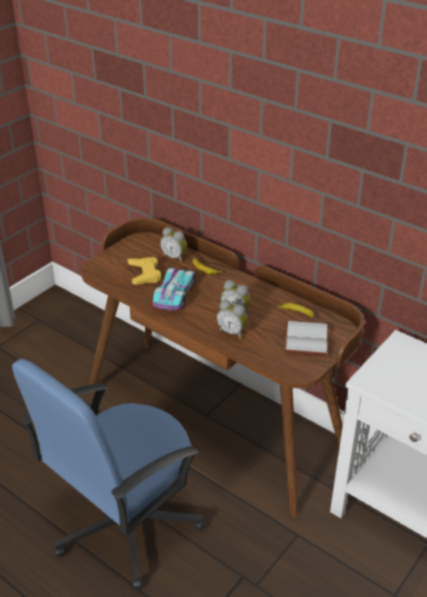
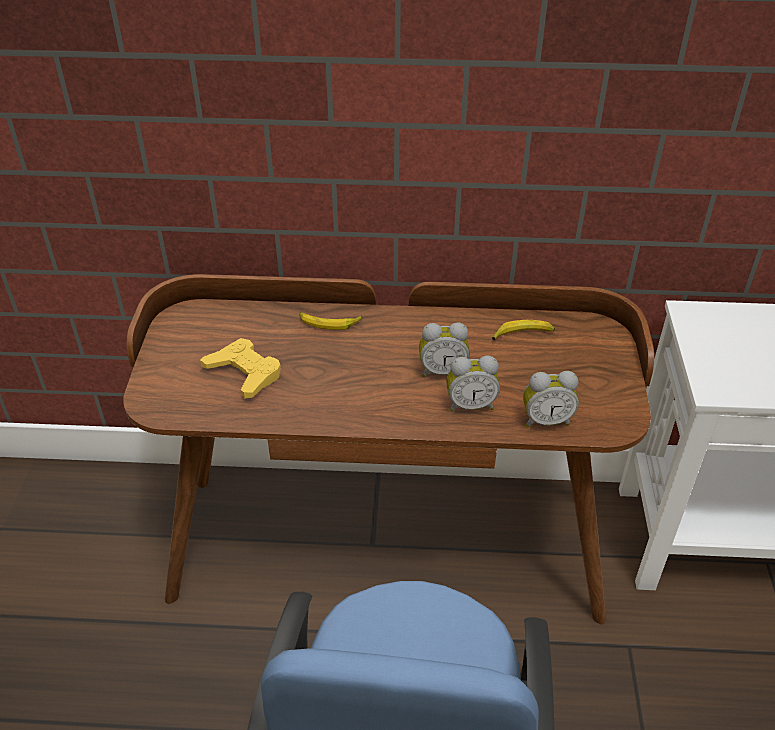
camera: 35 degrees left, 5 degrees up
(174, 293) = (324, 384): toy car -> none
(175, 257) = (264, 325): alarm clock -> alarm clock (546, 420)
(304, 339) = (572, 367): white book -> none

